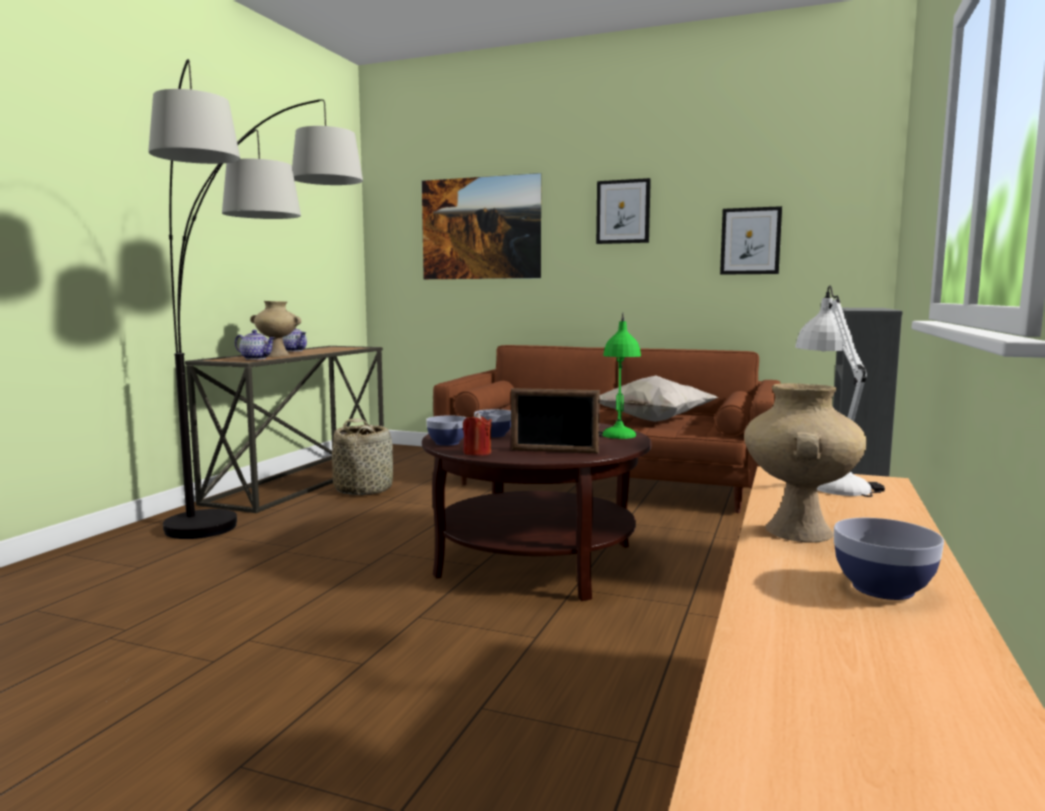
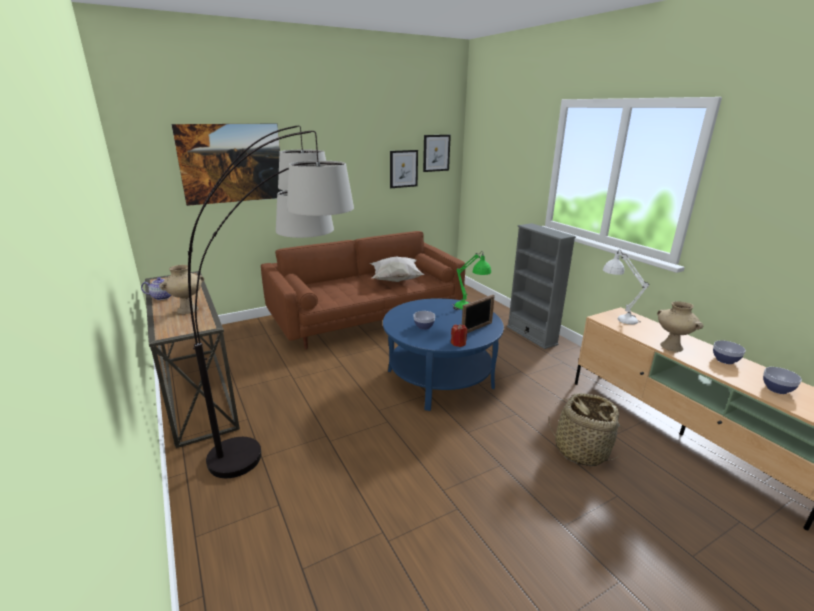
camera: 50 degrees left, 15 degrees up
(256, 358) = (197, 320): teapot -> none
(364, 489) = (258, 378): basket -> basket (581, 450)
(447, 443) = (426, 342): bowl -> bowl (776, 389)
(536, 560) = (440, 378): brown coffee table -> blue coffee table
(623, 211) = (335, 152): picture -> picture (436, 153)

